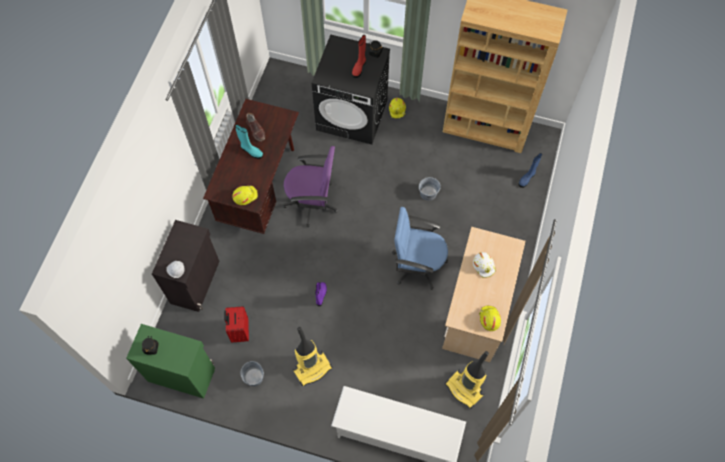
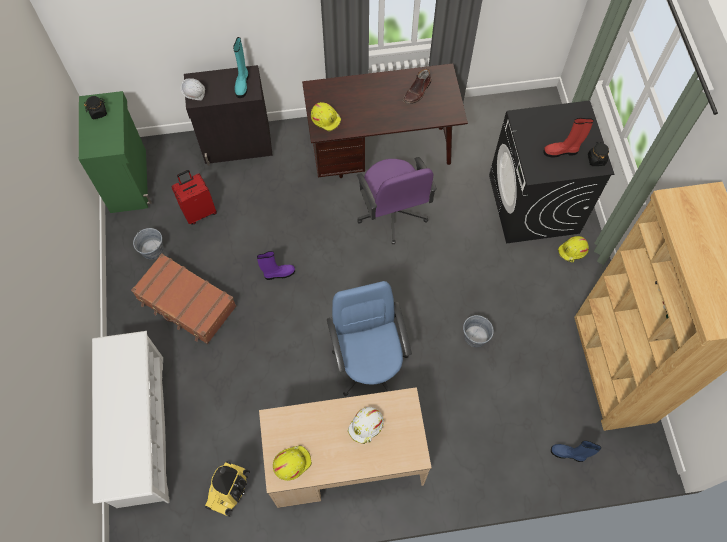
camera: 65 degrees right, 0 degrees up
(251, 151) = (386, 99): turquoise boot -> turquoise boot (242, 84)
(312, 368) = (186, 303): vacuum cleaner -> brown suitcase

